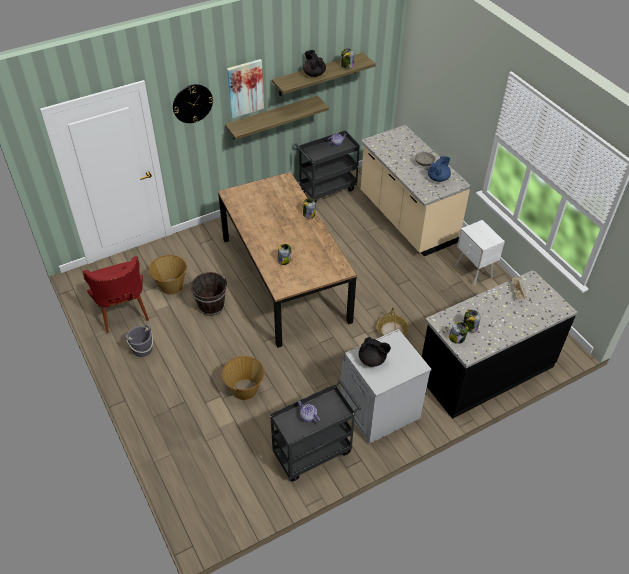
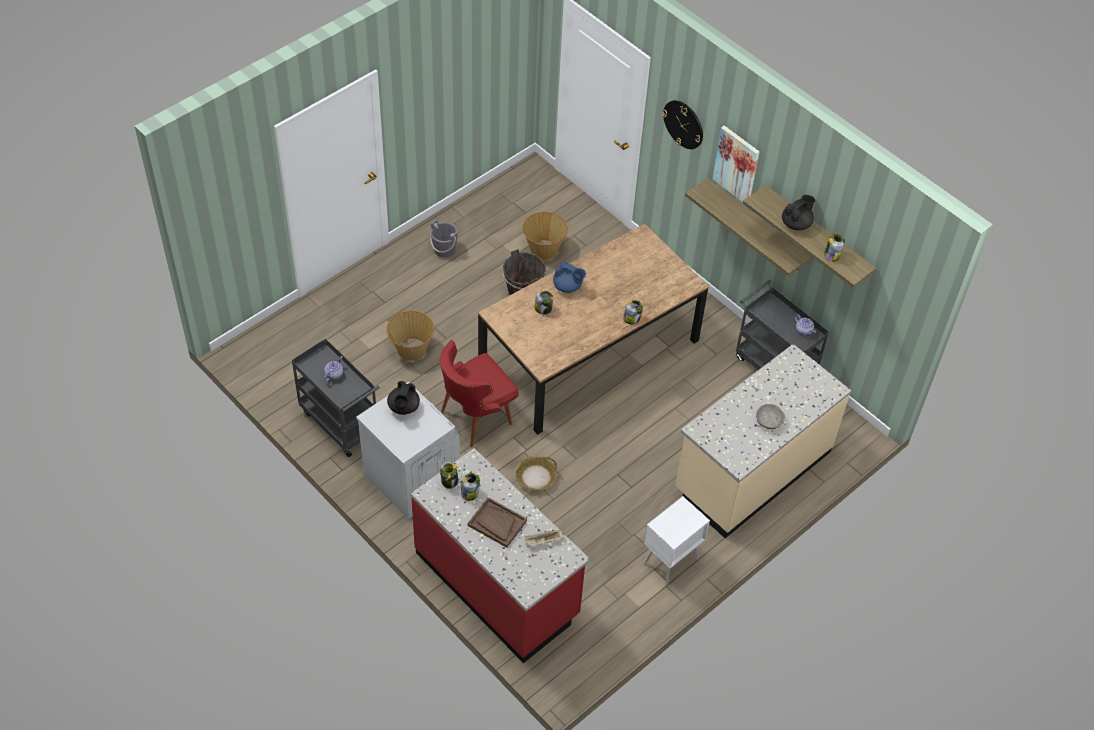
camera: 75 degrees right, 5 degrees up
(123, 313) = (491, 219): red chair -> red chair (476, 417)
(438, 178) = (741, 440): blue teapot -> blue teapot (568, 286)
(485, 370) = (498, 584): black counter -> red counter
(500, 315) = (497, 523): none -> brown tray

